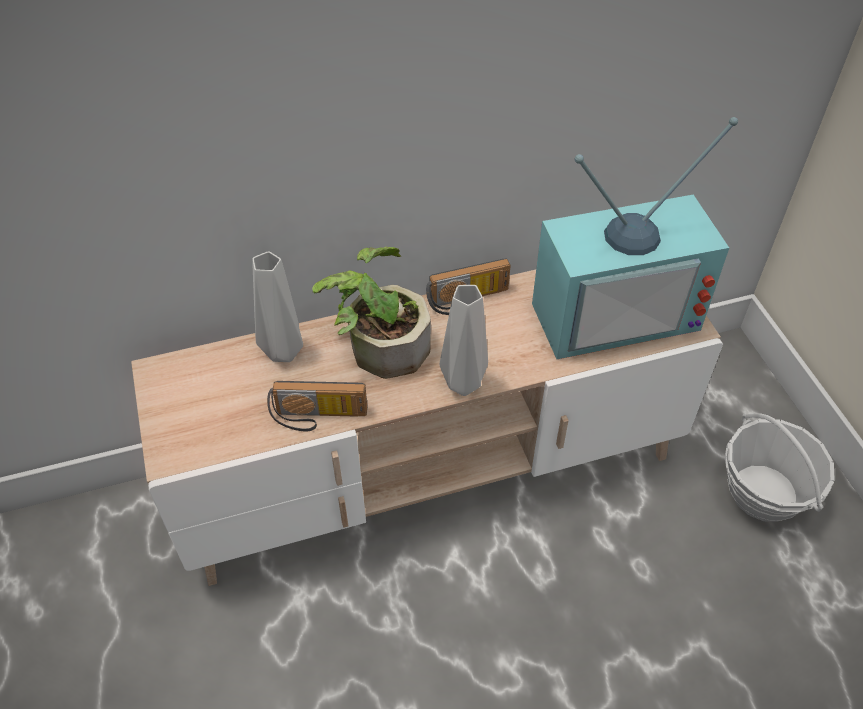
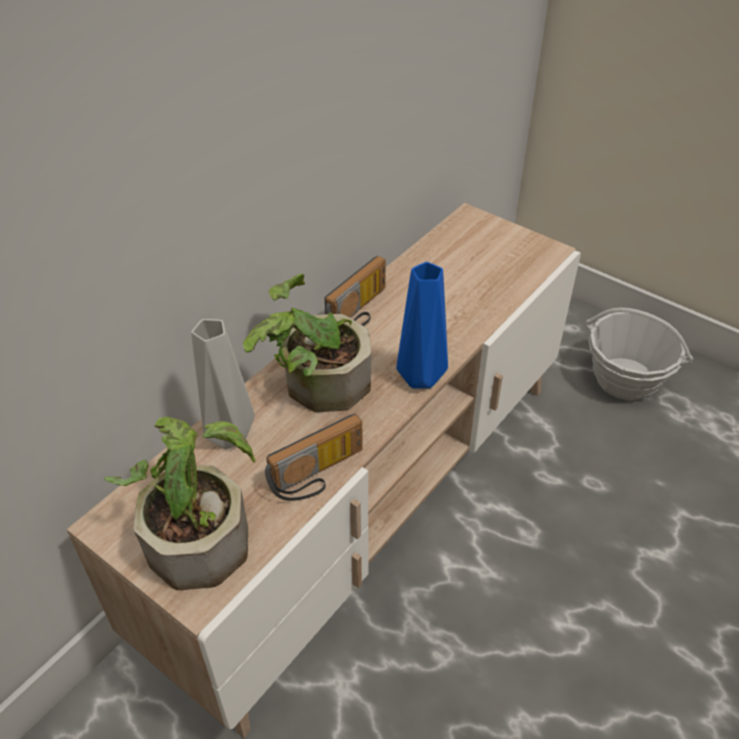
camera: 35 degrees left, 5 degrees down
(205, 411) = (198, 532): none -> potted plant
(461, 383) = (418, 379): grey vase -> blue vase
(614, 310) = (483, 264): television -> none

